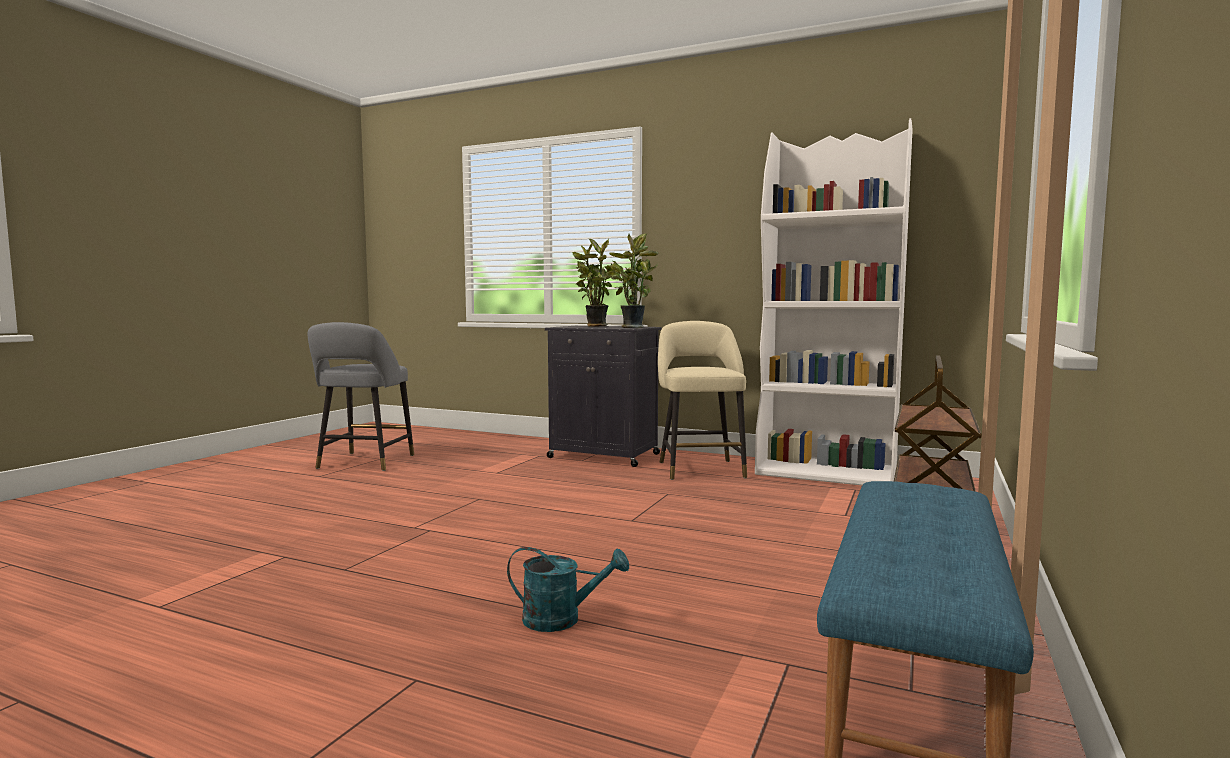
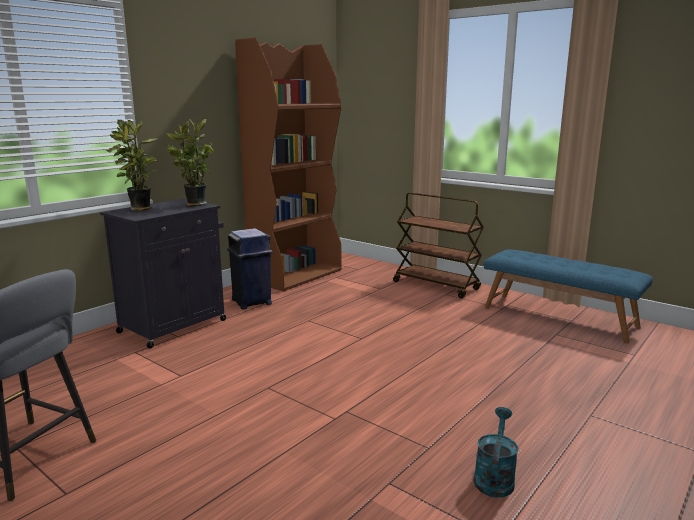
camera: 75 degrees left, 10 degrees up
(562, 619) = (517, 373): turquoise watering can -> turquoise watering can (494, 477)
(700, 468) = (252, 302): beige stool -> blue trash can
(827, 472) = (296, 275): white bookcase -> brown bookcase

